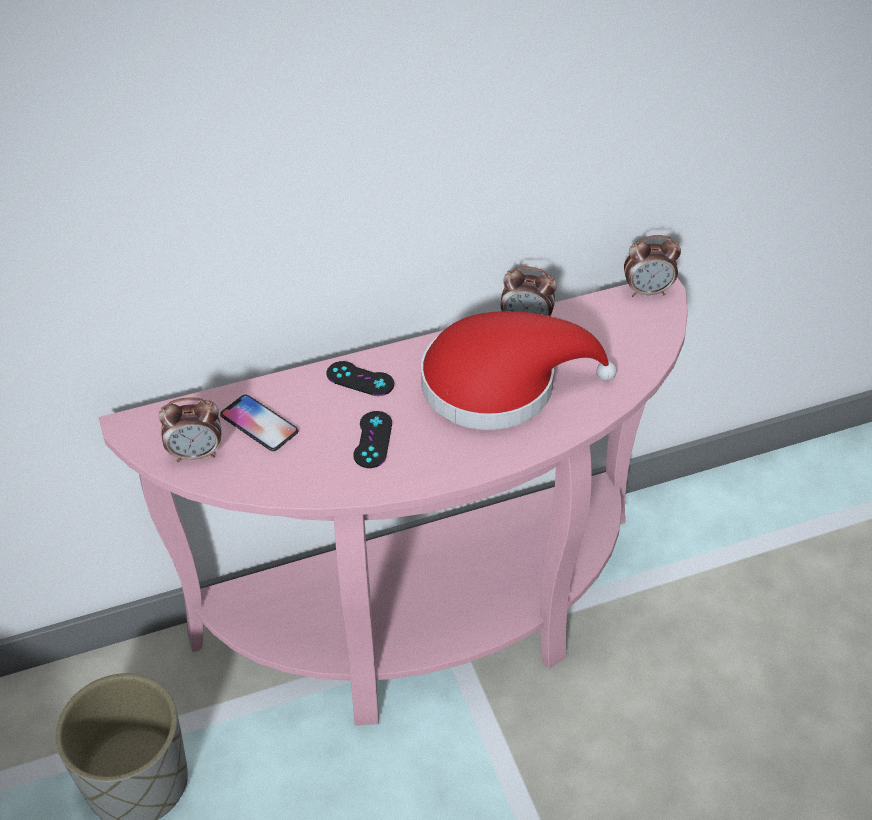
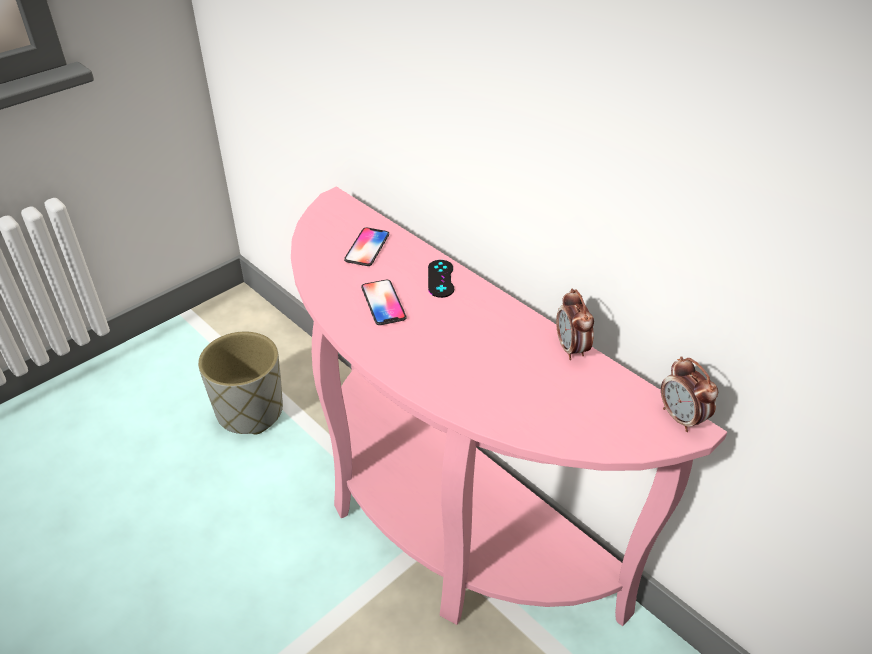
camera: 65 degrees right, 5 degrees down
(196, 454) = (325, 231): alarm clock -> none
(373, 439) = (383, 303): black game controller -> phone
(500, 383) = (487, 353): red hat -> none

